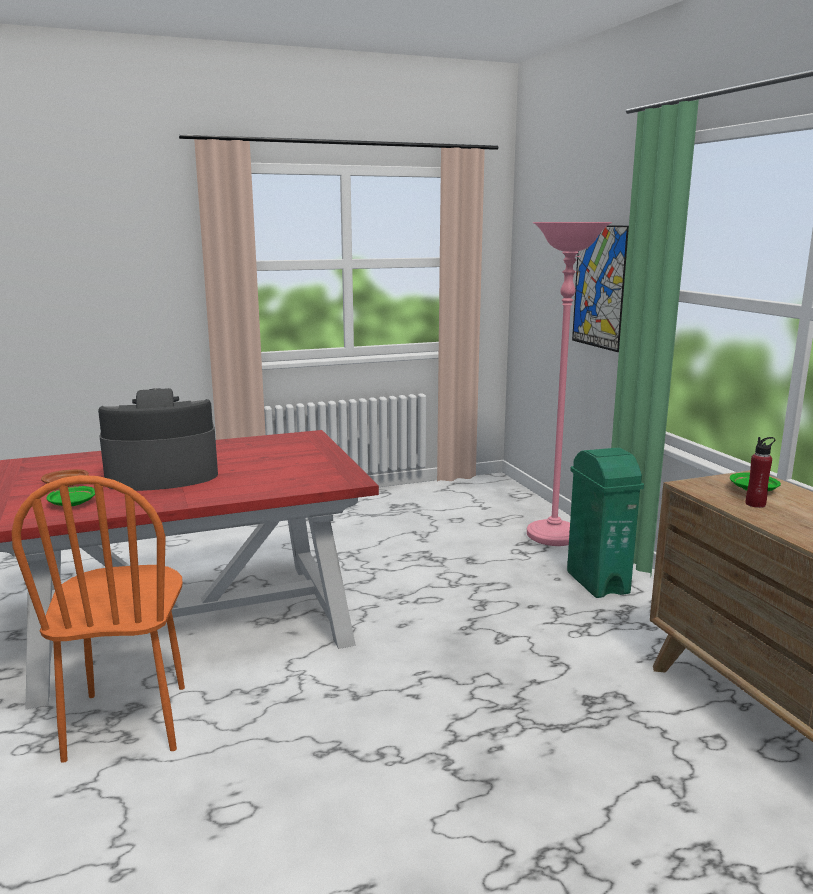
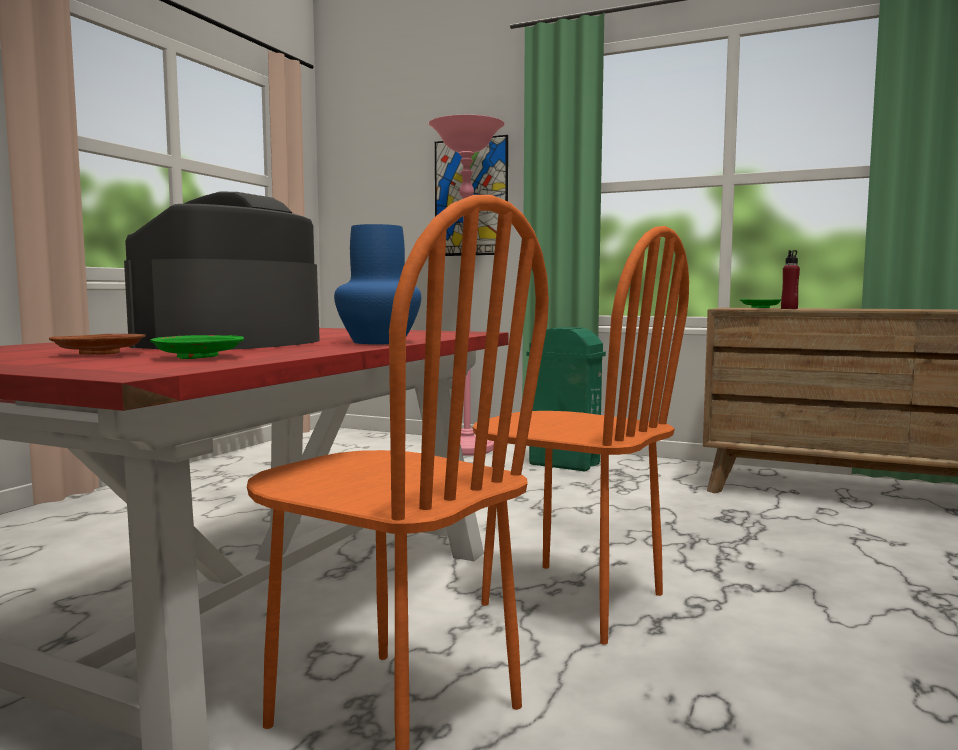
camera: 45 degrees left, 10 degrees down
(218, 494) = (380, 342): none -> blue vase
(326, 706) = (572, 600): none -> orange chair

